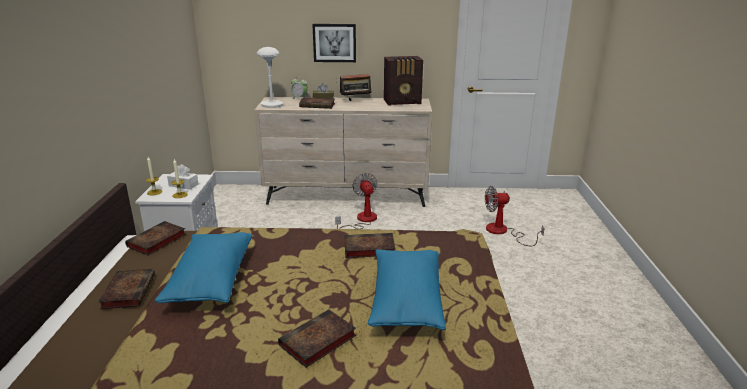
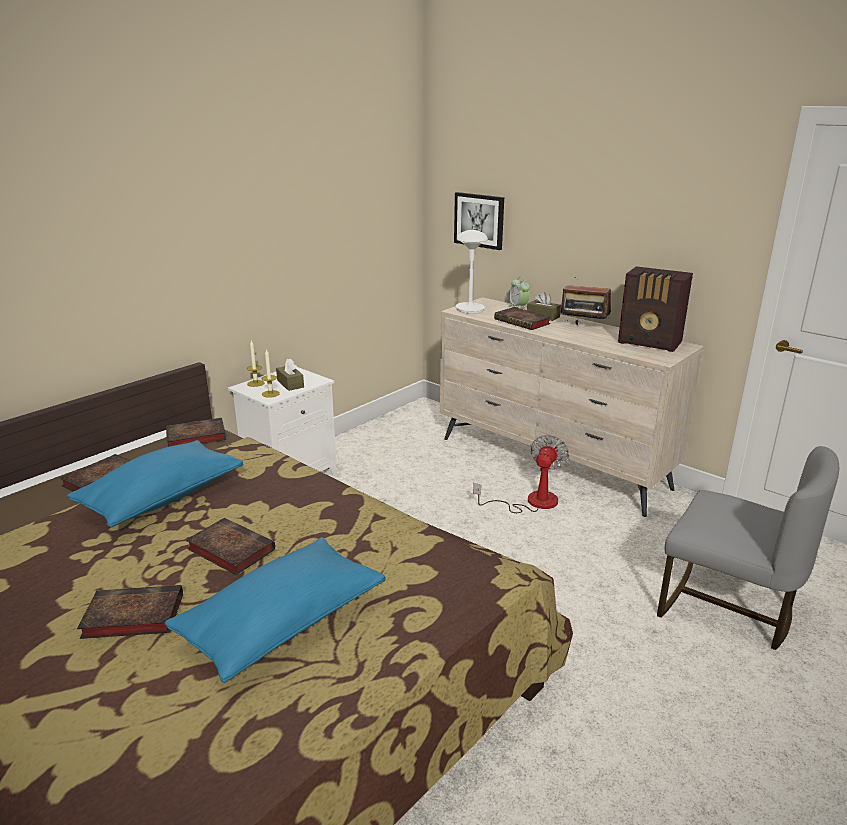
camera: 40 degrees right, 0 degrees up
(183, 185) = (290, 384): white tissue box -> brown tissue box
(334, 43) = (578, 235): picture -> picture (479, 220)
(368, 249) = (350, 534): book -> book (229, 549)
(503, 232) = (727, 608): fan -> grey chair

